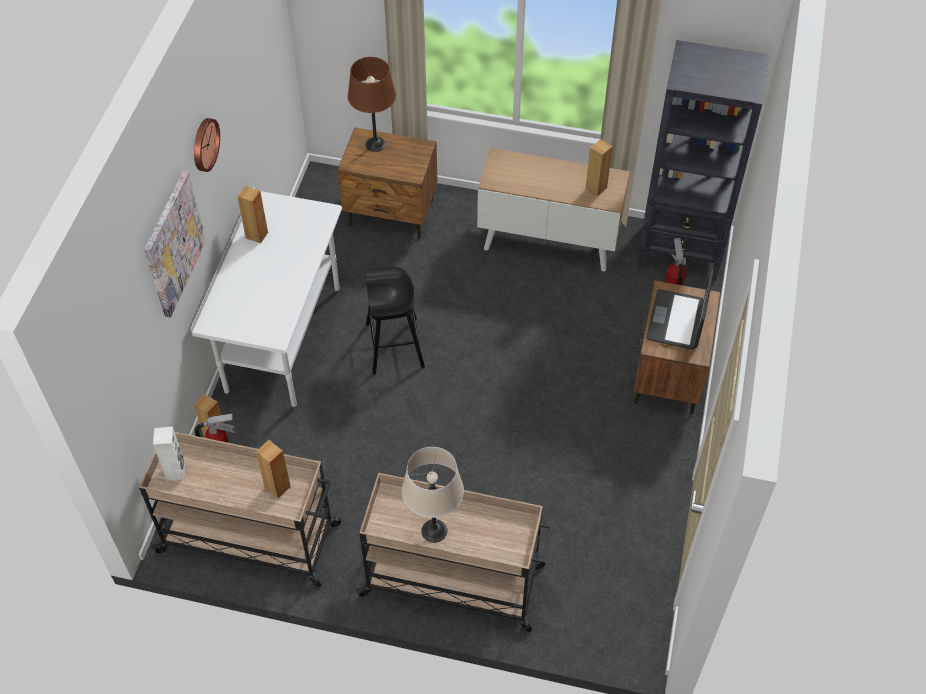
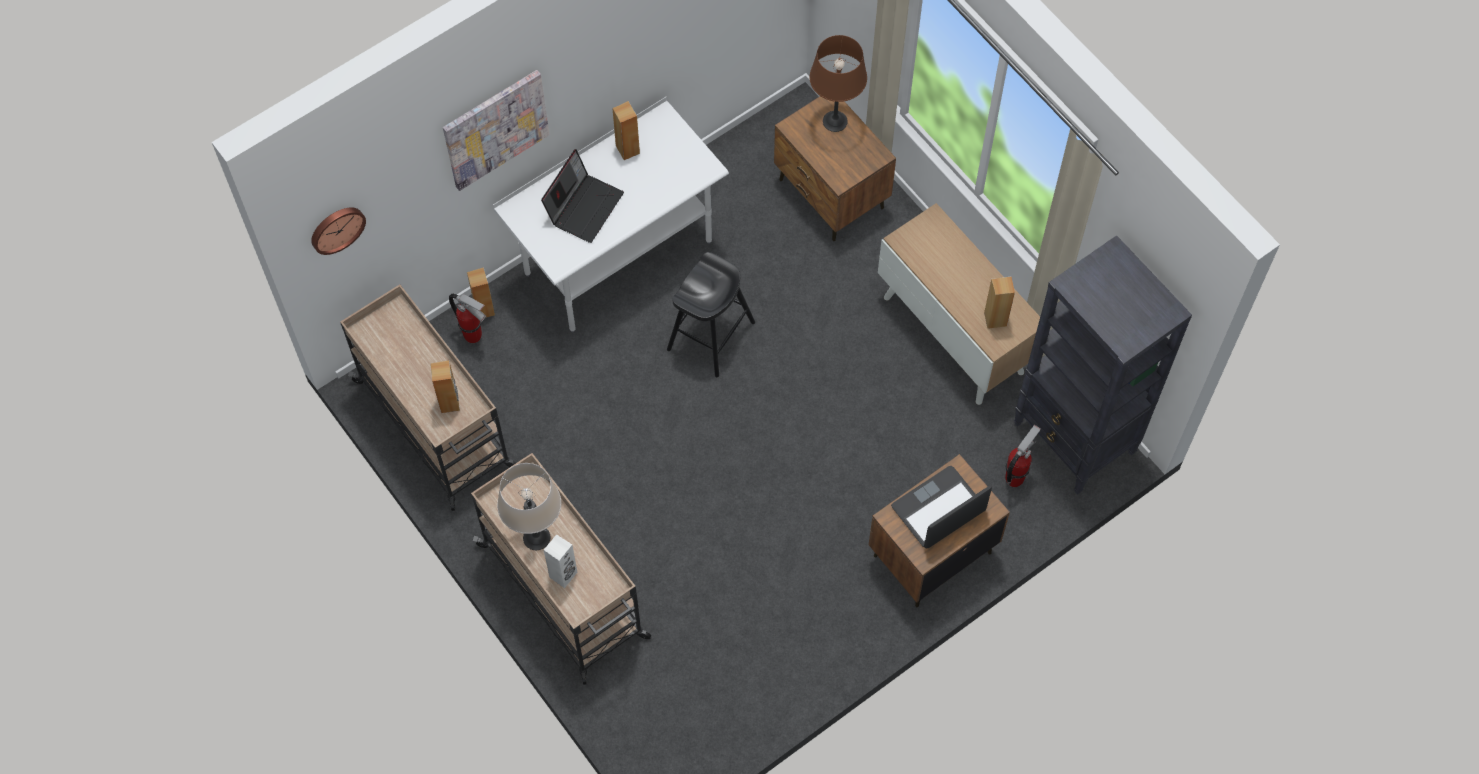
camera: 40 degrees right, 10 degrees up
(176, 471) = (384, 328): white speaker -> white speaker (563, 575)
(204, 144) = (585, 50): wall clock -> wall clock (336, 228)
(259, 288) = (584, 206): none -> laptop

